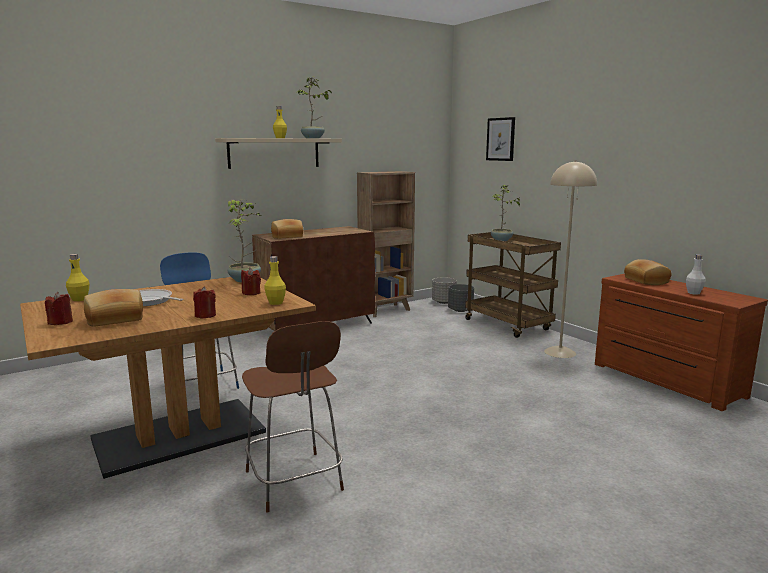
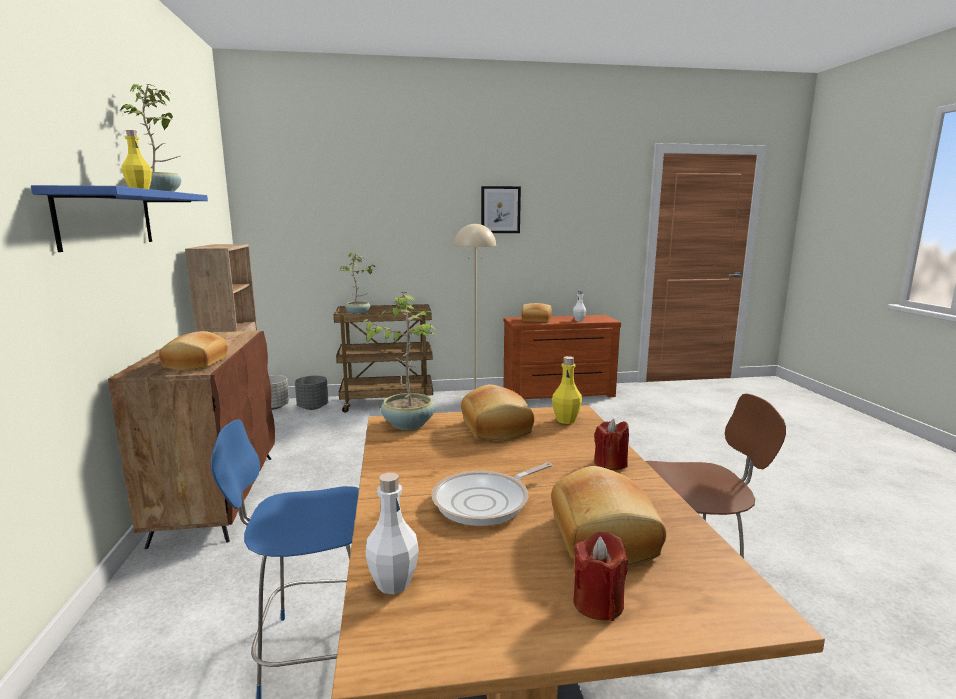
camera: 65 degrees left, 0 degrees up
(79, 299) = (393, 583): yellow bottle -> white bottle
(251, 293) = (498, 427): red candle -> bread
(274, 153) = (107, 218): beige shelf -> blue shelf
(500, 139) = (324, 201): picture -> picture (500, 210)

